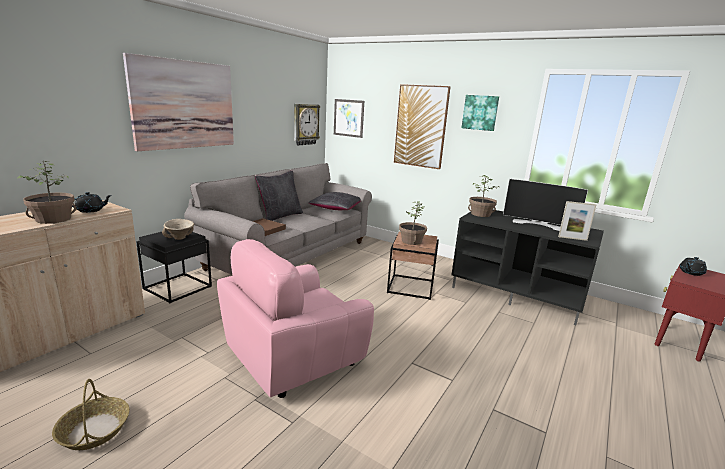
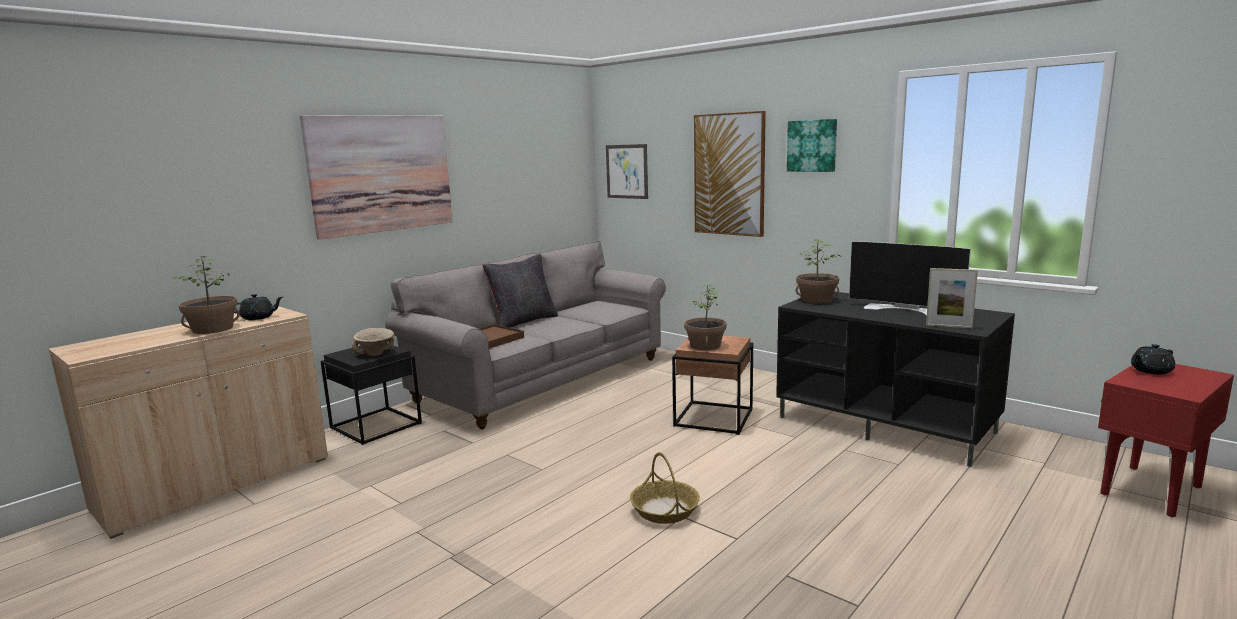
camera: 10 degrees right, 5 degrees down
(94, 430) = (247, 586): basket -> basket (664, 510)
(294, 358) = (514, 510): pink armchair -> none
(305, 124) = (562, 186): wall clock -> none
(336, 208) = (610, 307): black pillow -> none

